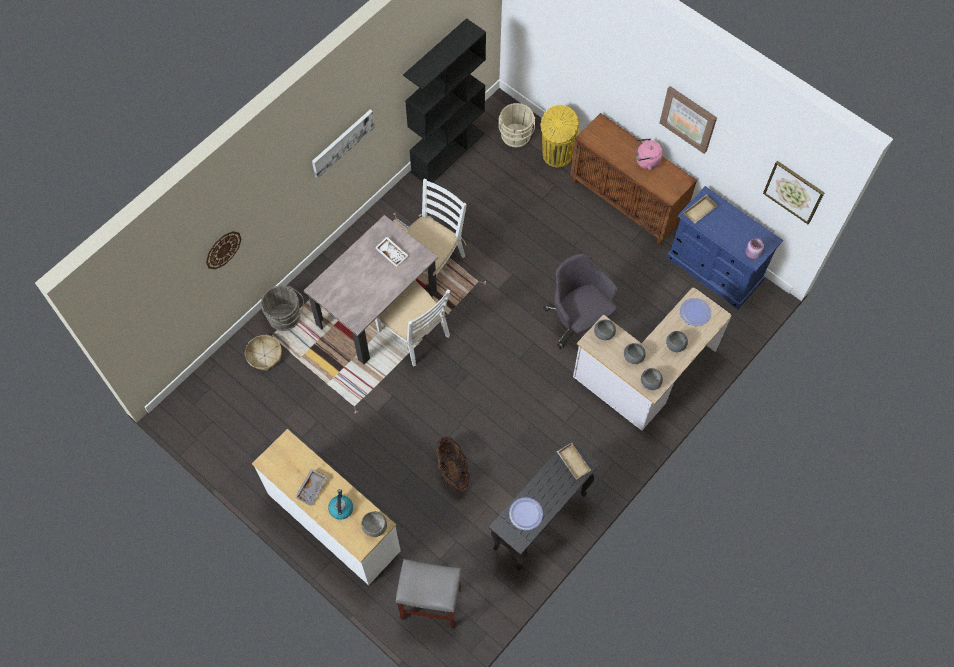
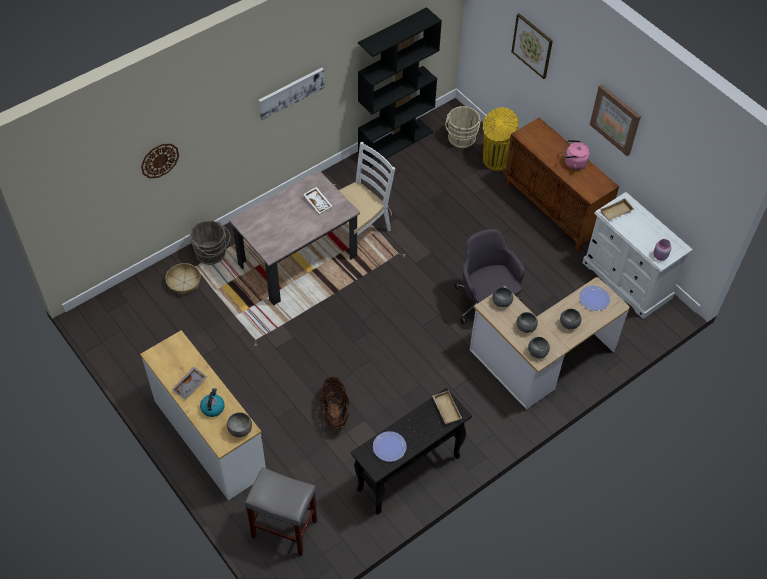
camera: 10 degrees right, 10 degrees down
(414, 334) = (327, 287): white chair -> none
(714, 269) = (626, 280): blue dresser -> white dresser
(793, 191) = (705, 195): picture -> picture (532, 45)

